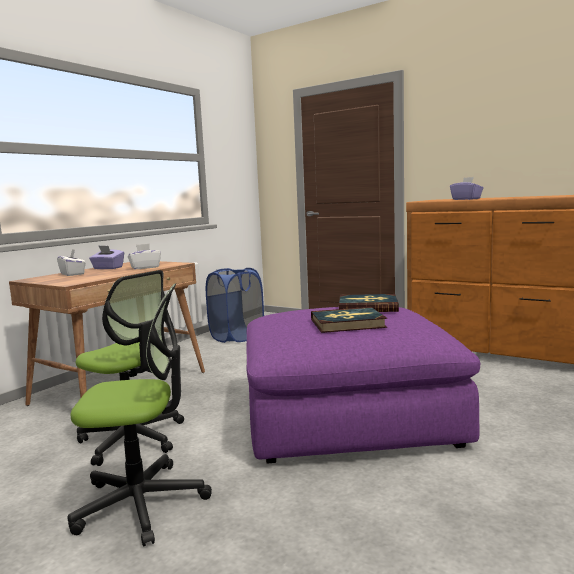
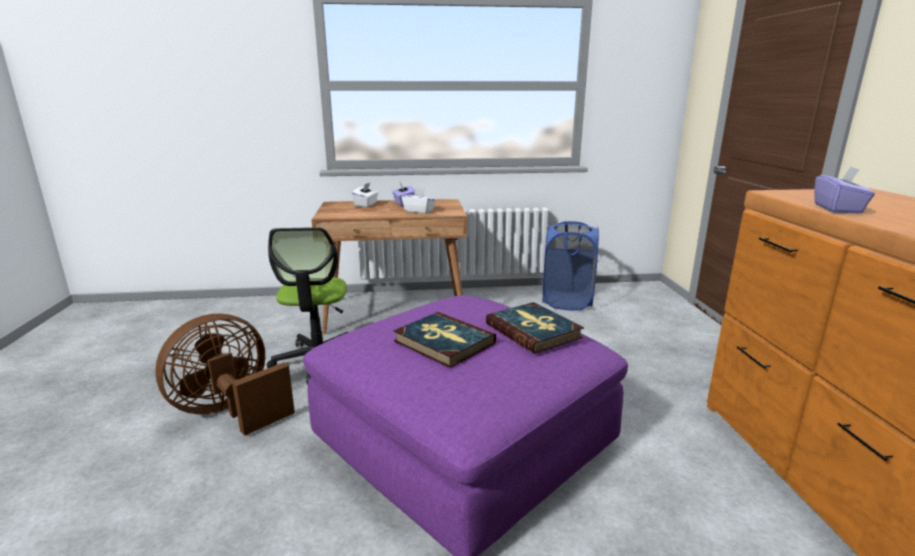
camera: 50 degrees right, 10 degrees up
(141, 503) = (231, 412): office chair -> brown fan

